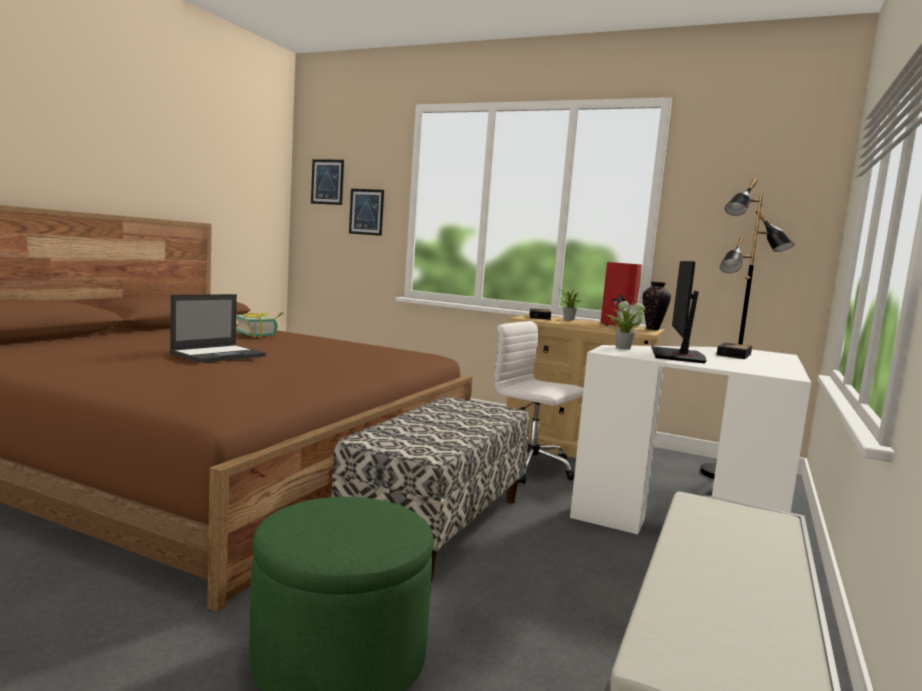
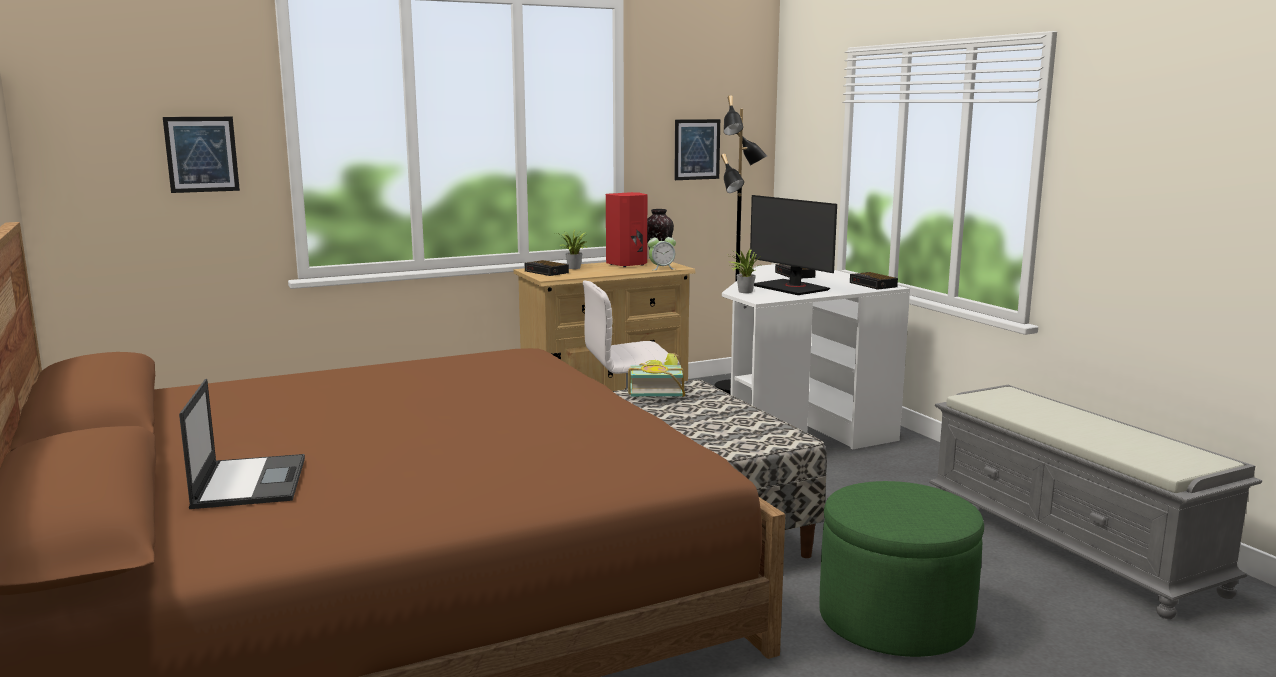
camera: 50 degrees left, 5 degrees up
(219, 354) = (440, 426): laptop -> laptop (250, 482)
(259, 335) = (284, 391): book -> book (656, 392)
(327, 182) = (104, 106): picture -> picture (697, 149)
(778, 372) = (873, 285): none -> alarm clock

